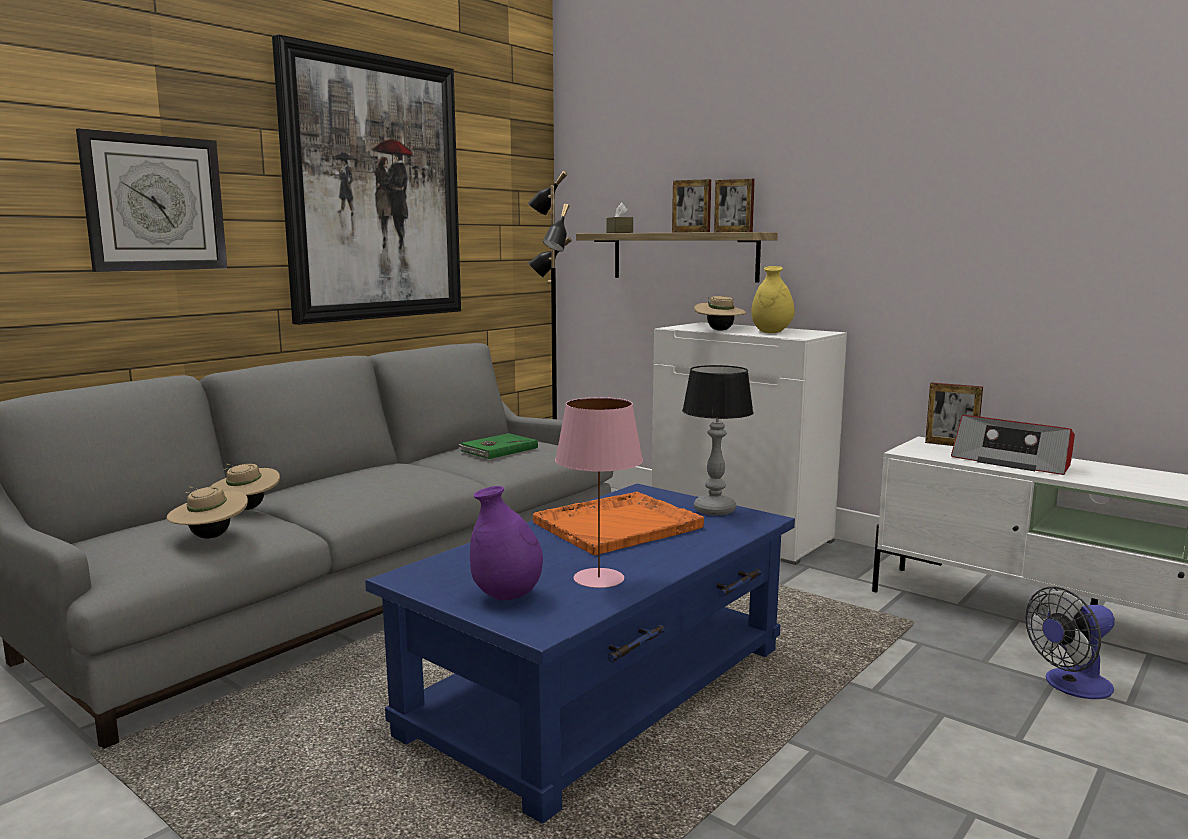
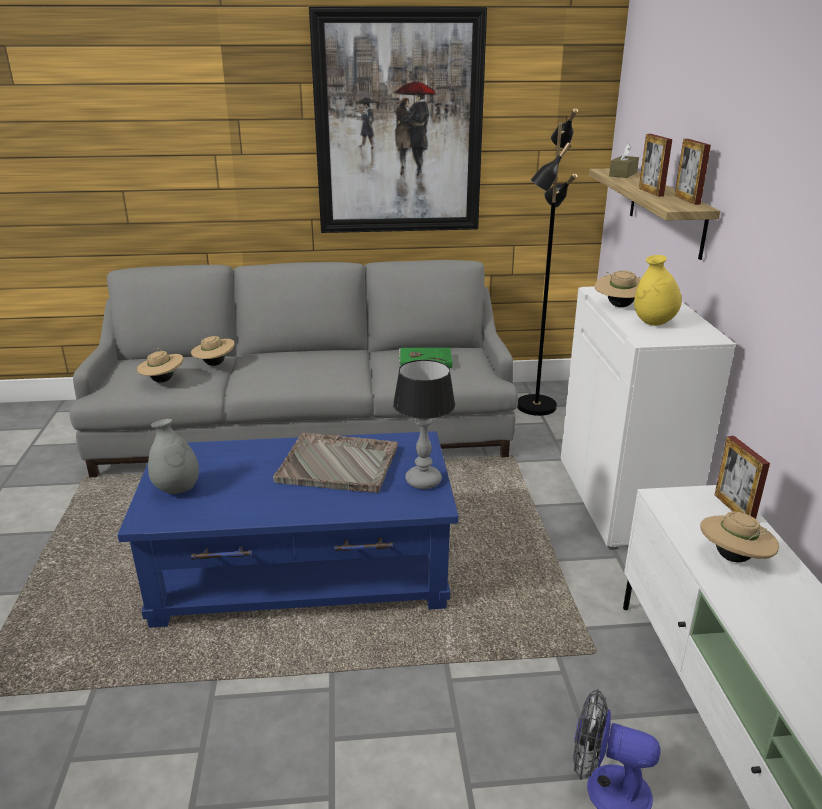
camera: 45 degrees right, 15 degrees up
(155, 203) = (220, 145): wall clock -> none
(507, 596) = (177, 489): purple vase -> grey vase
(599, 578) = (238, 501): pink table lamp -> none
(619, 525) = (339, 465): orange tray -> grey tray
(1012, 462) = (733, 558): radio -> beige hat

